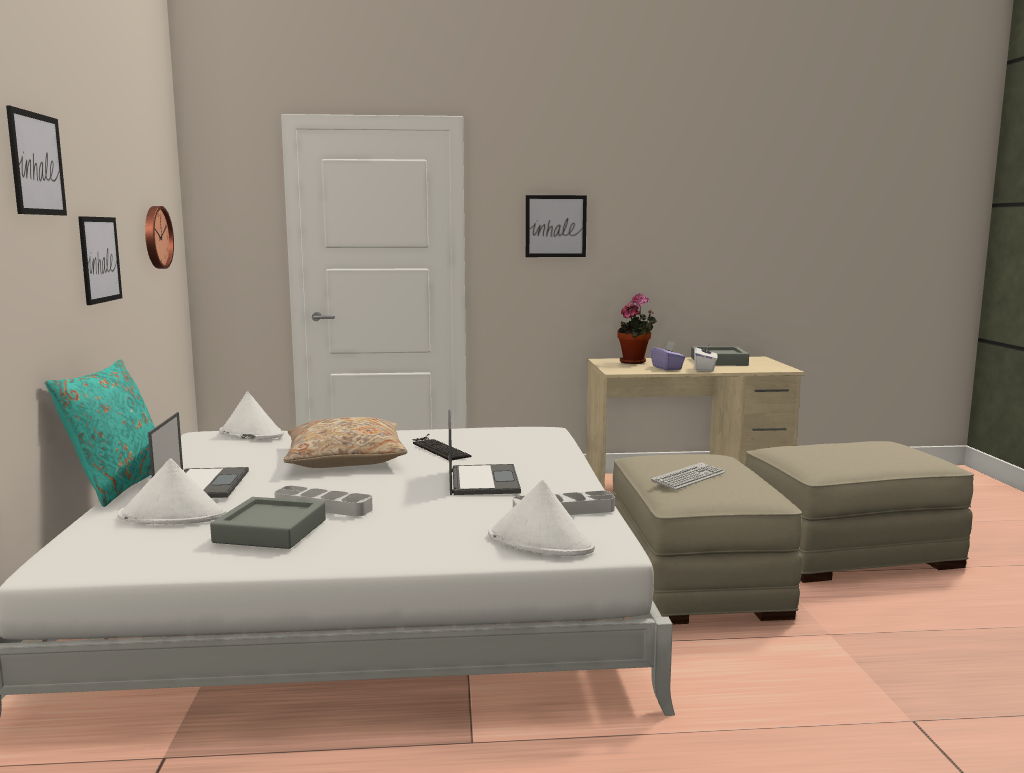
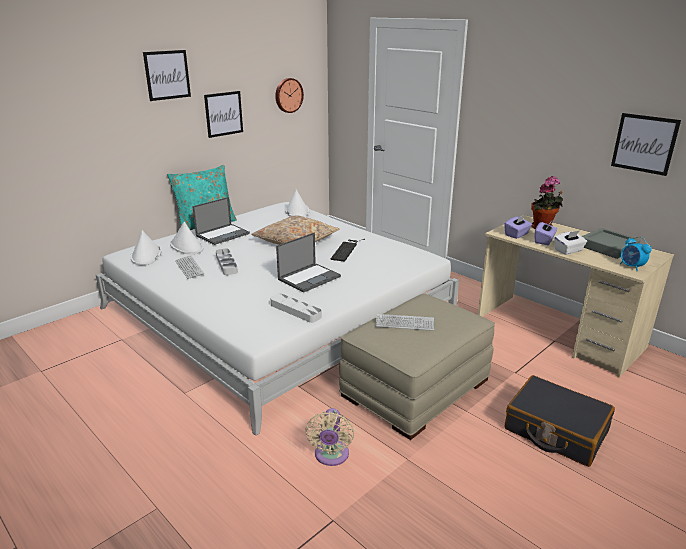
camera: 50 degrees right, 15 degrees up
(270, 531) = (189, 268): grey tray -> keyboard
(541, 541) = (244, 321): white hat -> white hat (146, 255)
(555, 226) = (518, 109): picture -> picture (644, 144)
(634, 369) = (517, 234): none -> purple tissue box
(772, 367) = (631, 267): none -> alarm clock
(780, 676) = (331, 456): none -> beige fan
(848, 551) = (555, 430): beige ottoman -> black suitcase

